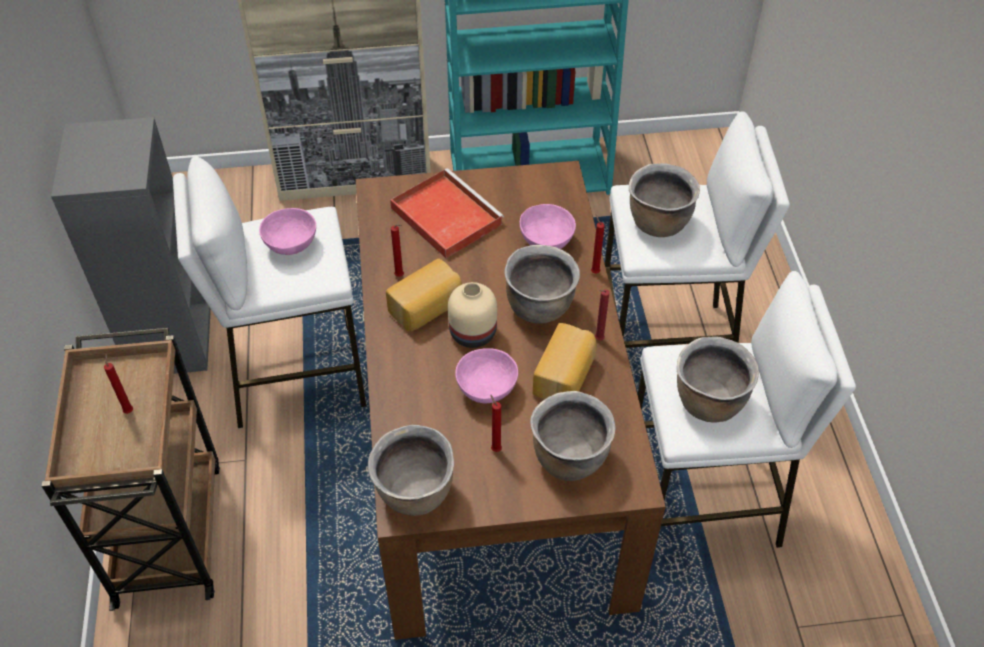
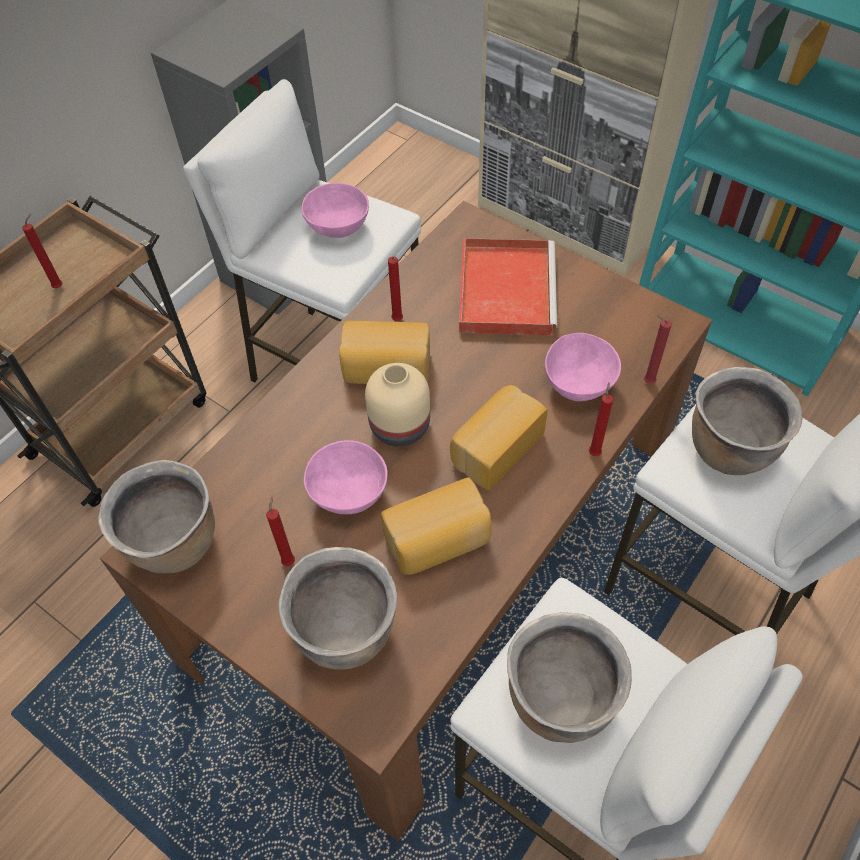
camera: 45 degrees right, 5 degrees up
(539, 306) = (495, 447): brown cooking pot -> bread
(598, 339) = (515, 529): red candle -> red candle (647, 381)

